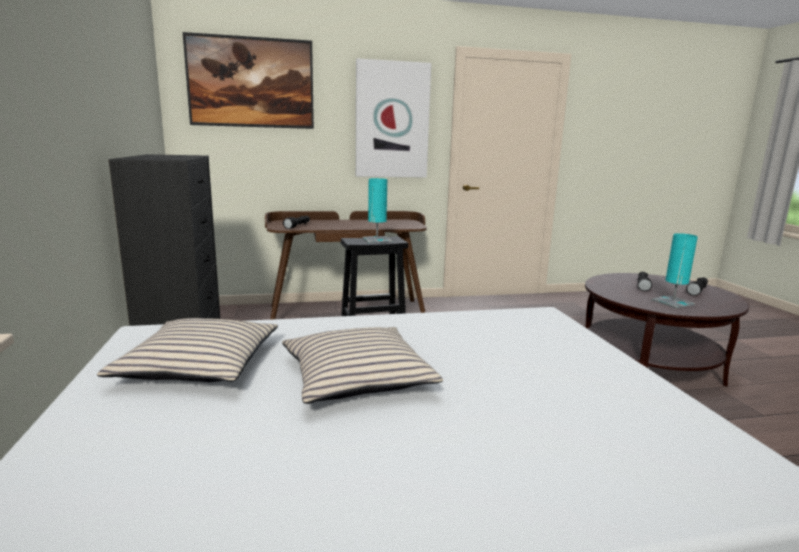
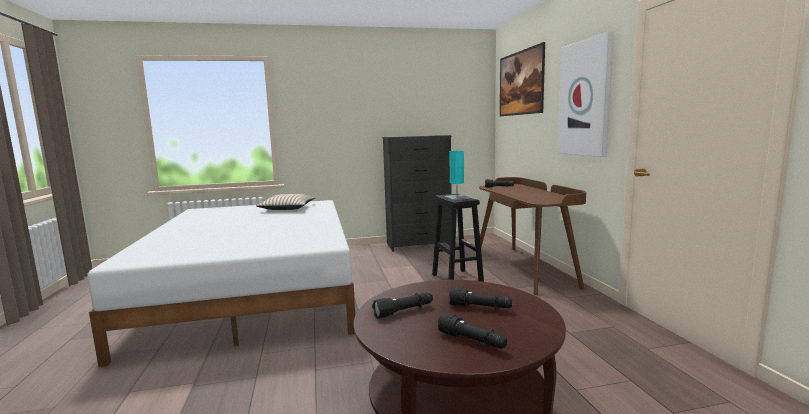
camera: 90 degrees right, 5 degrees down
(356, 377) = (262, 220): beige pillow -> none
(673, 303) = (404, 311): turquoise table lamp -> black flashlight

